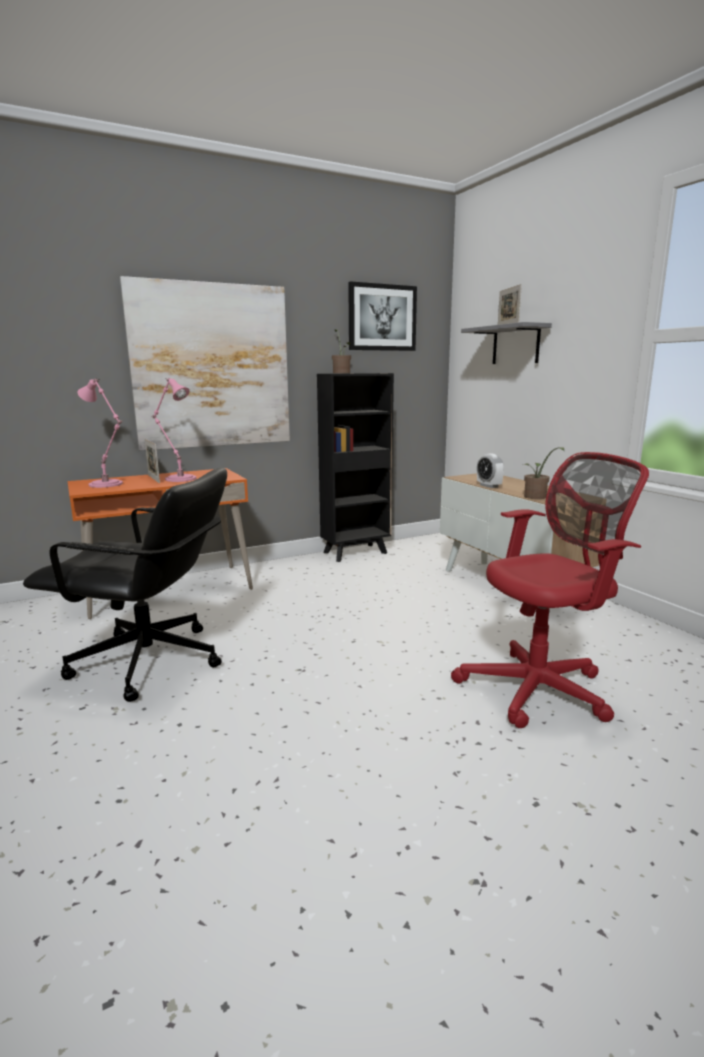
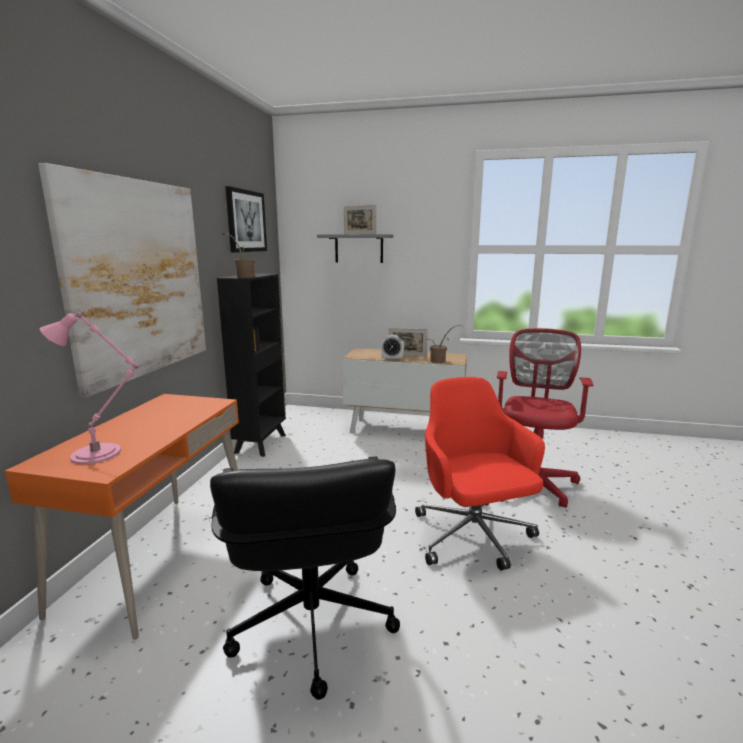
camera: 50 degrees left, 0 degrees up
(149, 662) = (310, 625): black office chair -> black office chair turned 120 degrees clockwise
(153, 479) = (133, 428): picture frame -> picture frame (407, 355)
(179, 478) = (163, 419): pink table lamp -> none
(357, 688) = (473, 537): none -> red office chair

